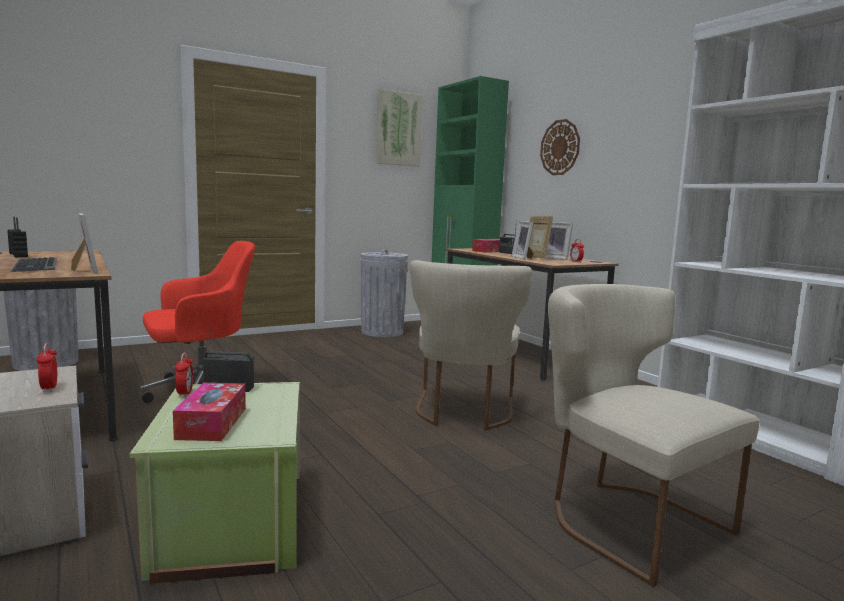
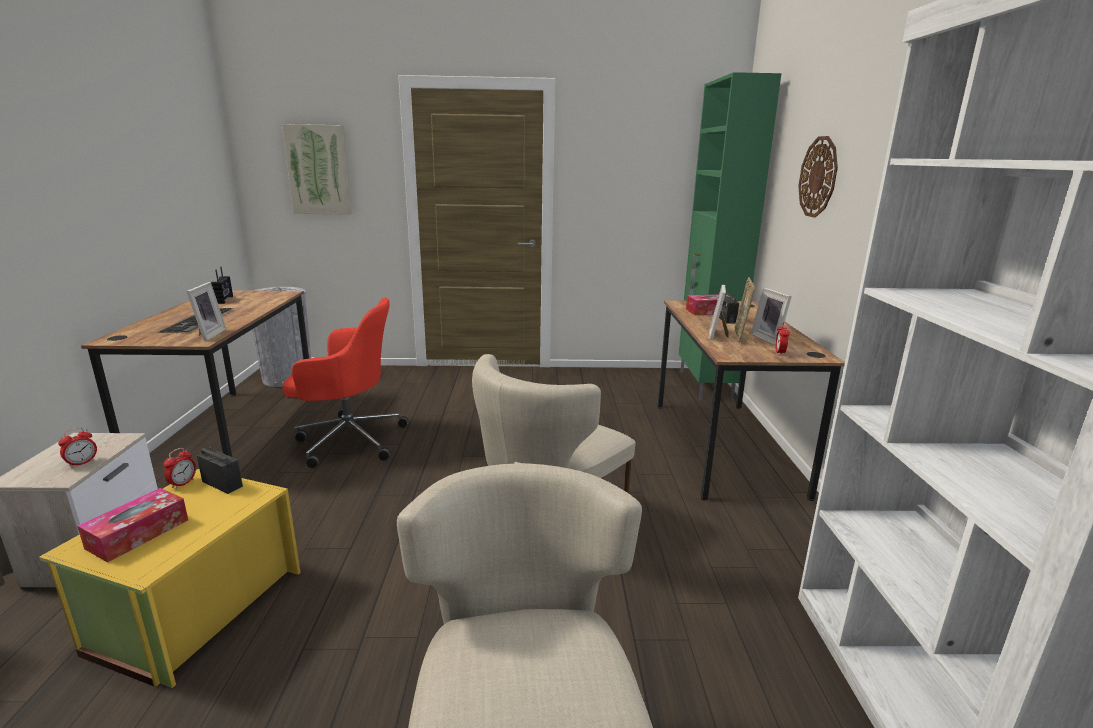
camera: 30 degrees right, 10 degrees up
(49, 388) = (82, 463): alarm clock -> alarm clock turned 150 degrees counterclockwise
(229, 522) = (194, 609): green storage box -> yellow storage box
(382, 332) = (603, 381): grey trash can -> none
(398, 129) = (647, 143): picture -> picture (319, 170)

